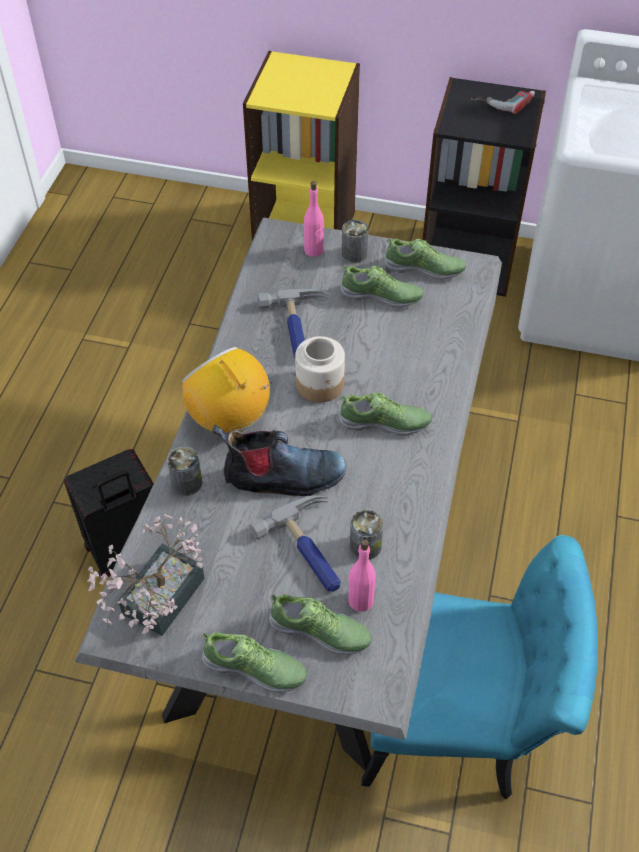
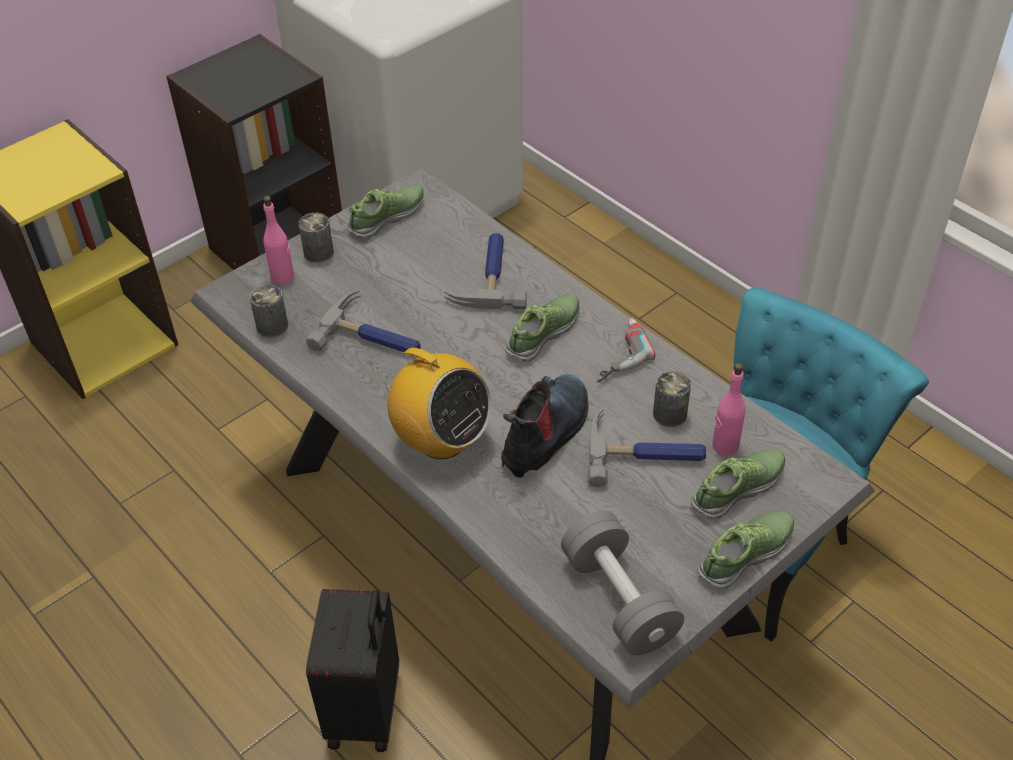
camera: 55 degrees left, 5 degrees down
(156, 603) = (619, 599): potted plant -> grey dumbbell
(187, 483) = (491, 509): can -> can (272, 326)
(230, 420) = (441, 440): radio -> radio turned 135 degrees counterclockwise
(320, 384) = (458, 354): jar -> none
(381, 296) = (391, 261): shoe -> none
(416, 358) = (488, 276): none -> hammer
(503, 100) = (240, 62): power drill -> power drill (616, 354)

